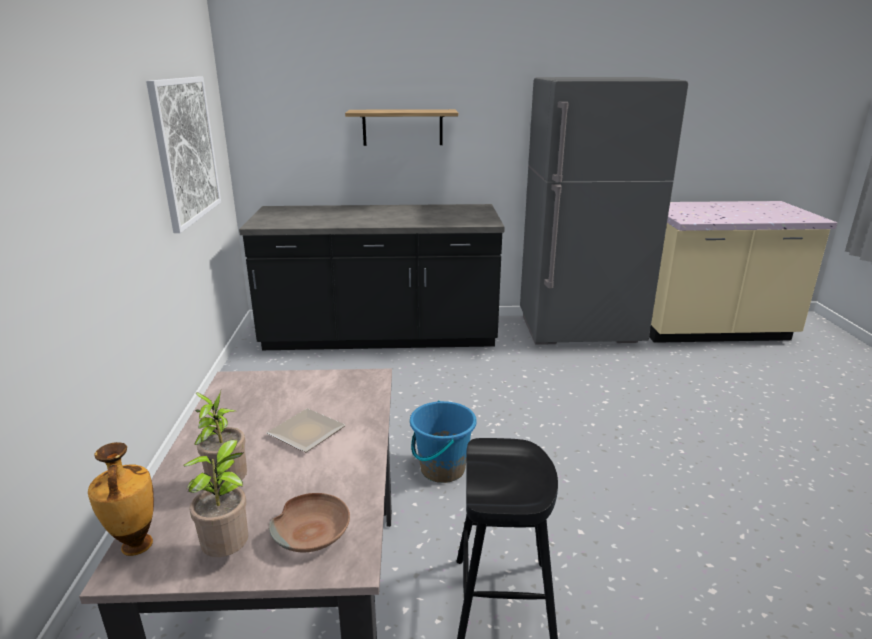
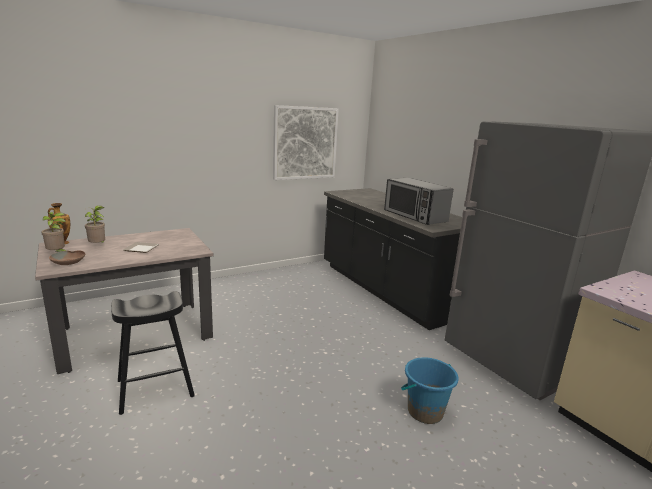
camera: 60 degrees right, 5 degrees down
(402, 127) = (443, 152): shelf -> none
(434, 218) = (414, 216): none -> microwave
(442, 469) = (261, 344): blue bucket -> blue bucket (424, 411)

